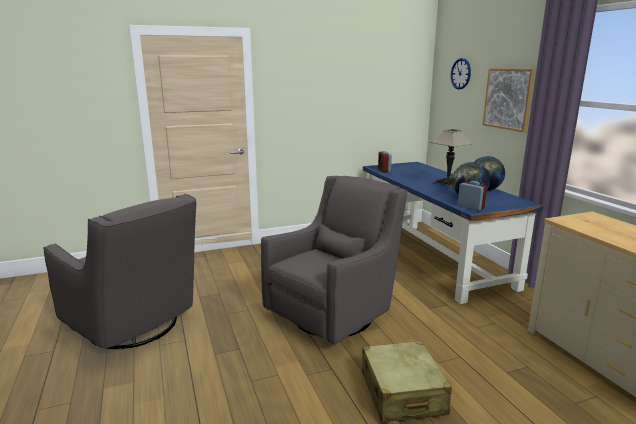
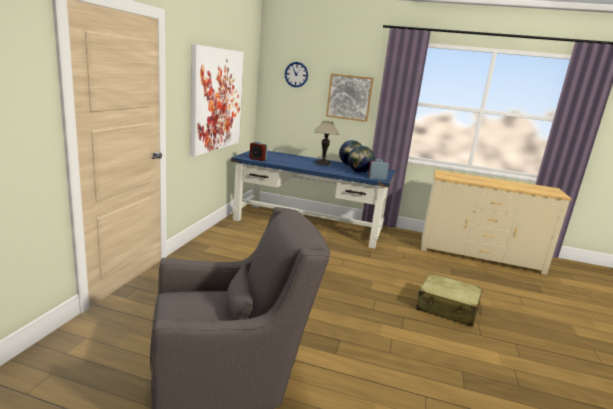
camera: 55 degrees left, 0 degrees up
(335, 314) = (337, 285): grey armchair -> none
(339, 105) = (216, 100): none -> picture

